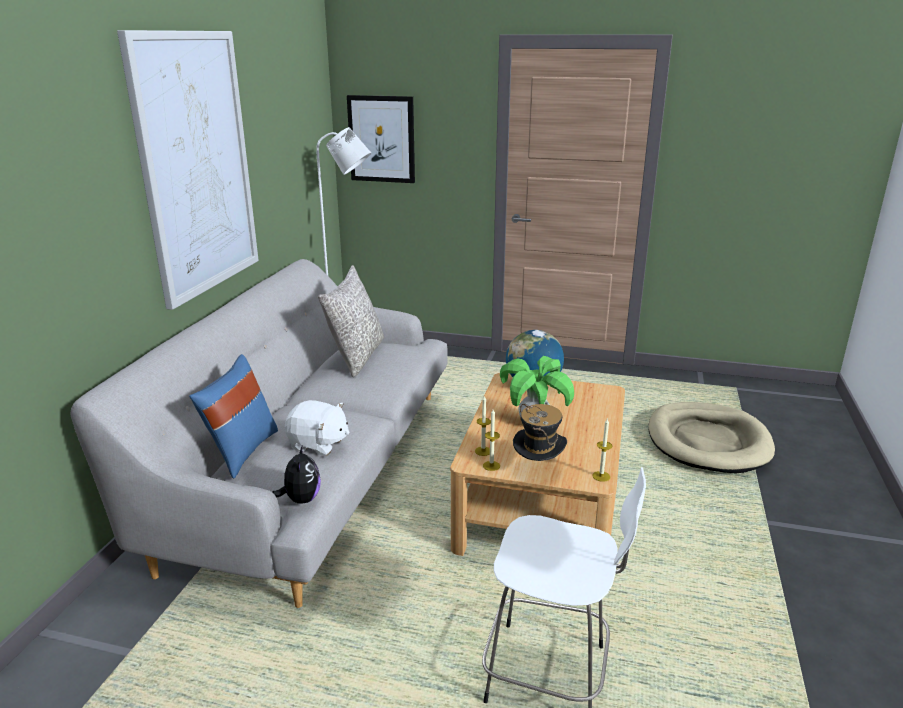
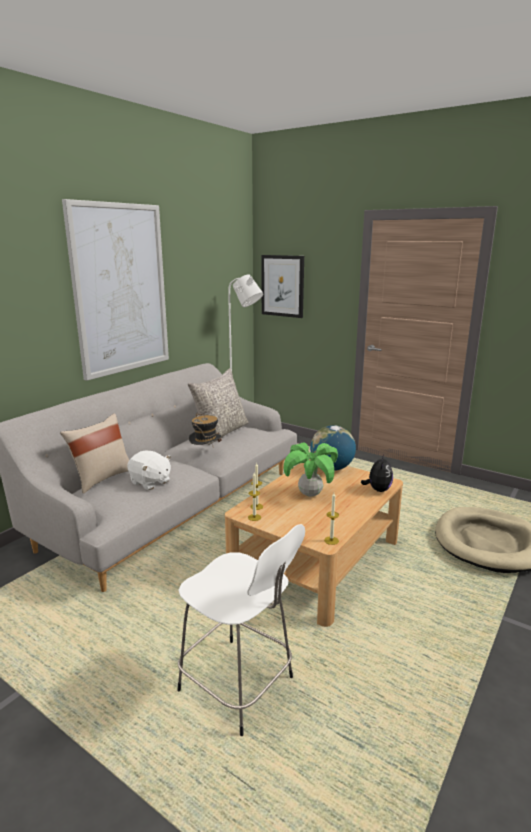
camera: 20 degrees right, 5 degrees down
(241, 451) = (101, 478): blue pillow -> beige pillow
(301, 499) = (114, 514): plush toy -> plush toy (378, 490)
(538, 469) = (287, 526): hat -> hat (206, 454)

